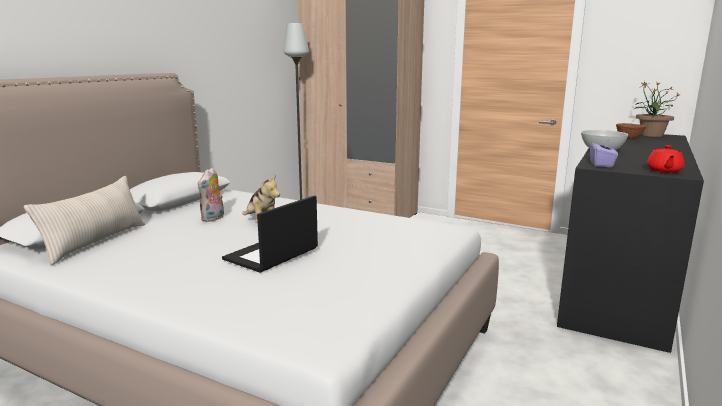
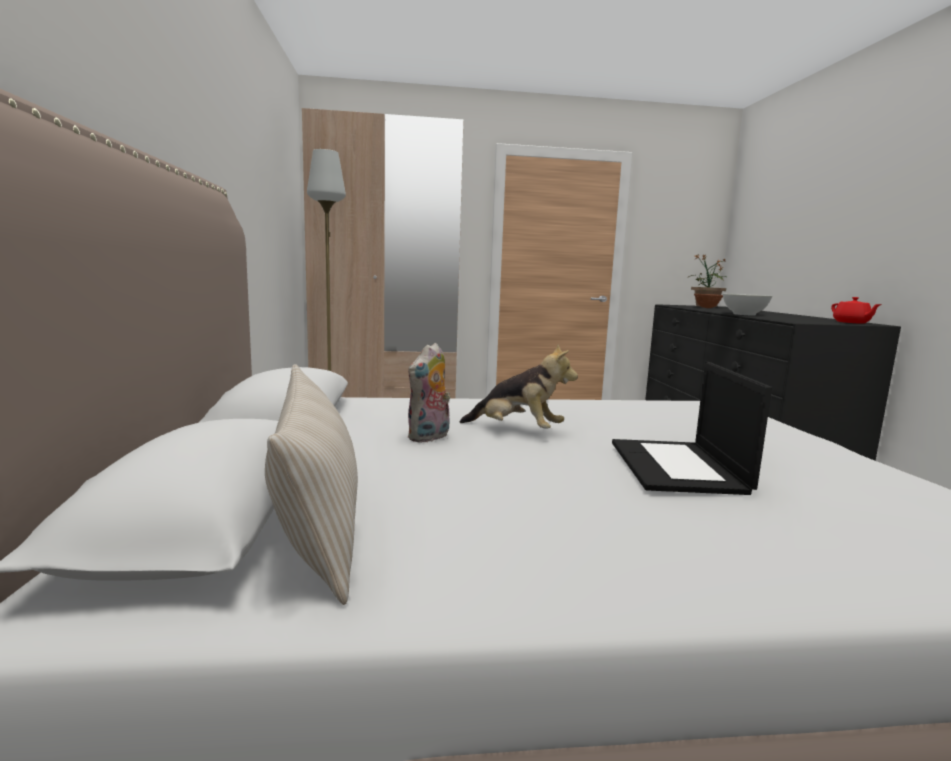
camera: 35 degrees left, 5 degrees down
(213, 218) = (429, 437): plush toy -> plush toy turned 45 degrees clockwise
(601, 164) = (795, 320): purple tissue box -> none

